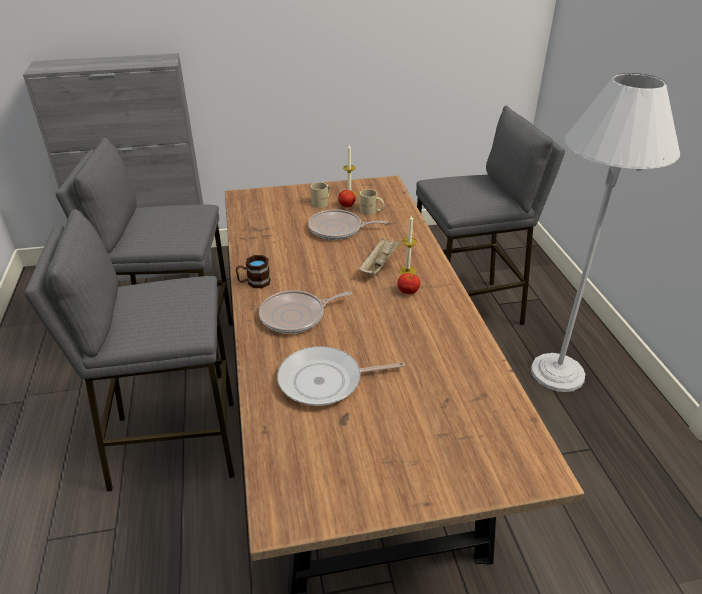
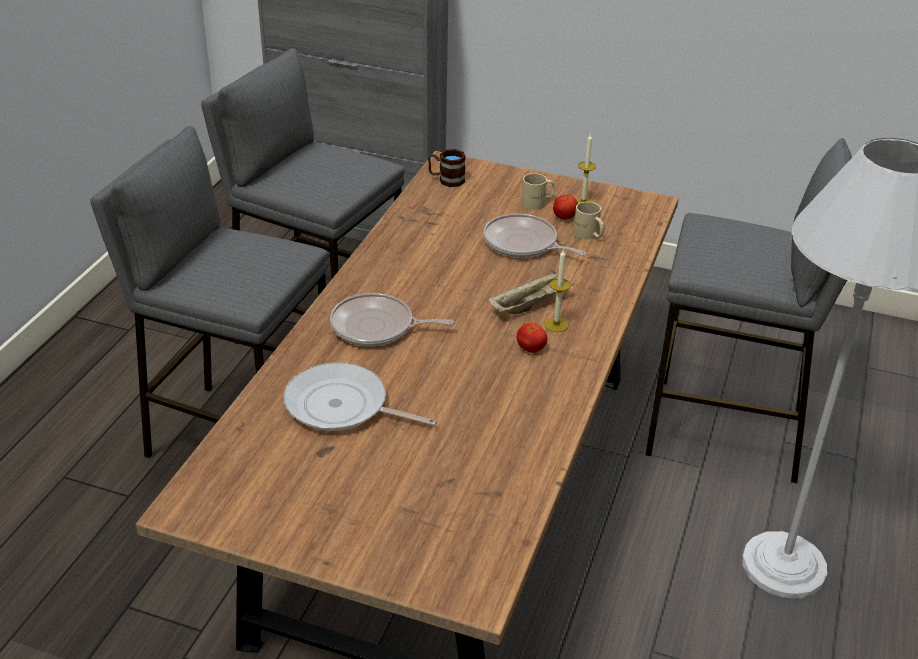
camera: 30 degrees right, 0 degrees up
(254, 283) = (366, 274): brown mug -> brown mug (446, 180)

